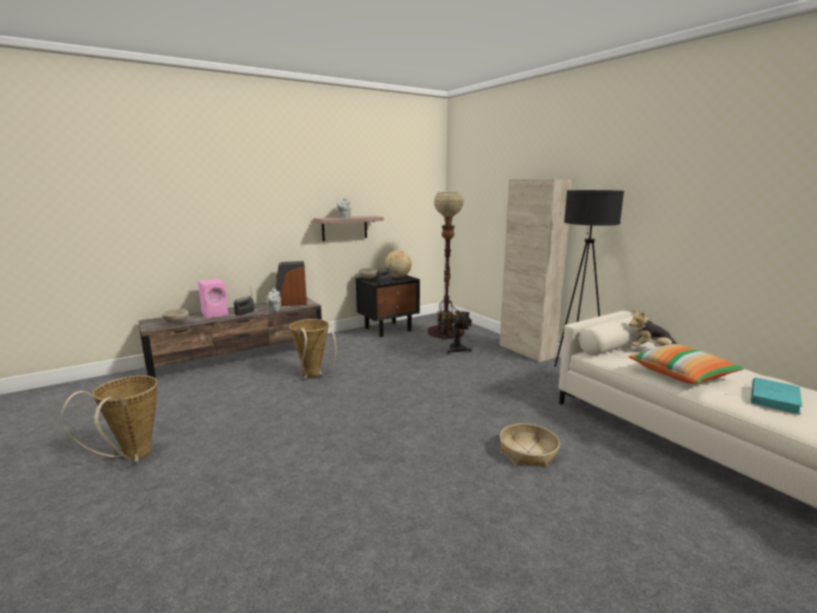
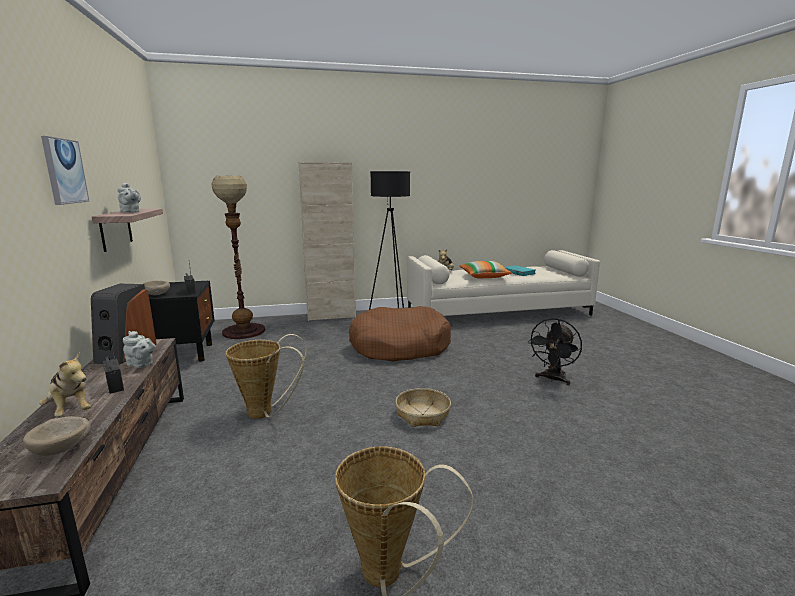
camera: 70 degrees left, 0 degrees up
(216, 314) = (70, 410): pink speaker -> plush toy
(289, 190) = (64, 171): none -> picture
(397, 277) = (181, 285): globe -> none
(451, 349) = (290, 337): black fan -> black fan (552, 379)
(483, 399) = (399, 346): none -> brown dog bed
(528, 452) = (480, 350): basket -> basket (423, 414)

